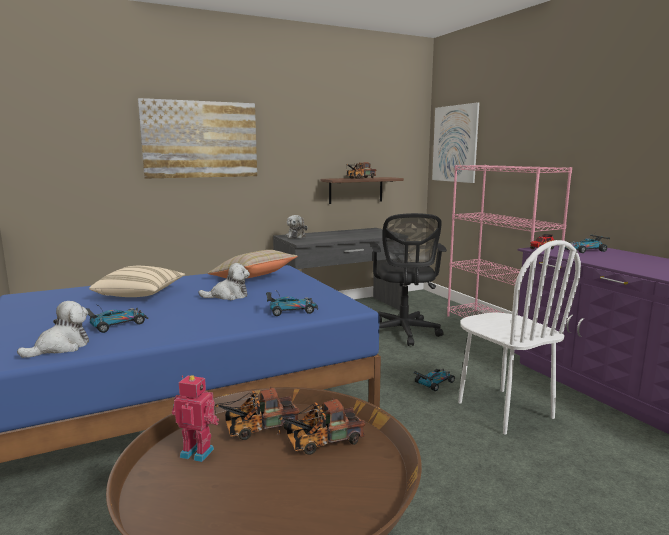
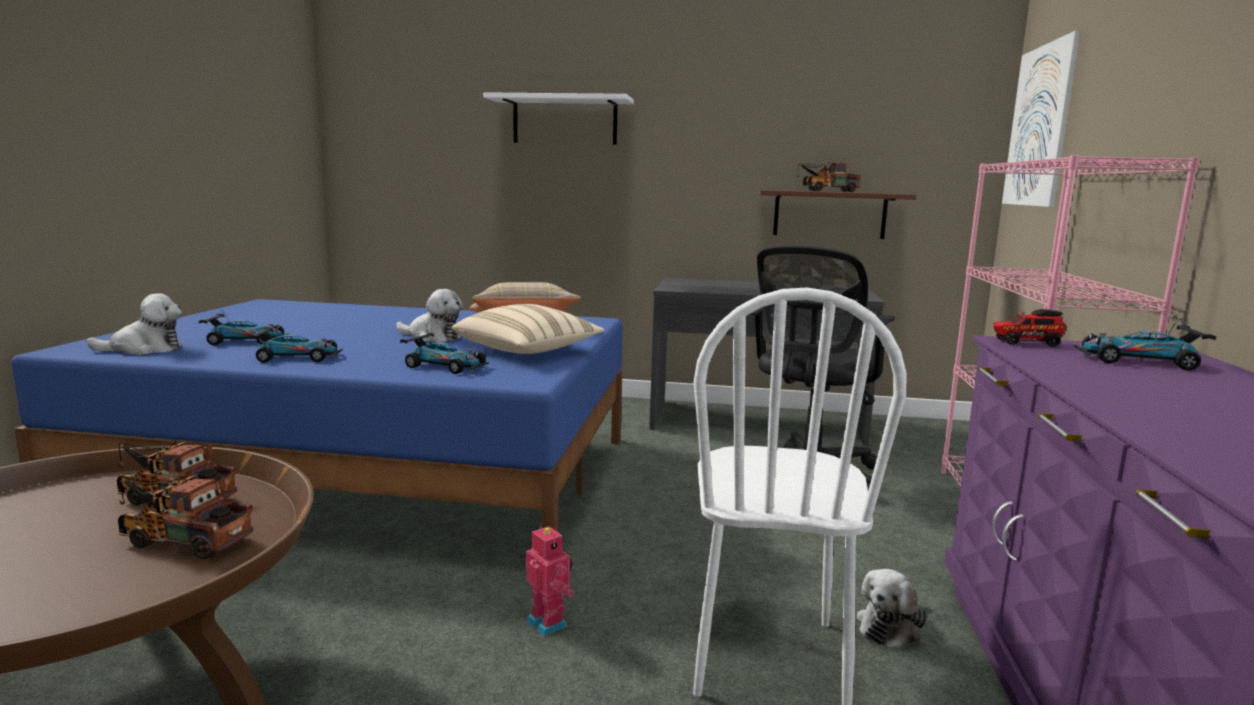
camera: 35 degrees right, 0 degrees up
(140, 294) = (356, 319): beige pillow -> beige pillow (528, 351)
(198, 452) = (75, 499): toy robot -> toy robot (549, 622)
(200, 139) = (565, 121): picture -> white shelf
(296, 236) = (691, 282): plush toy -> plush toy (890, 626)
(434, 383) = (721, 566): toy car -> toy car (297, 357)

